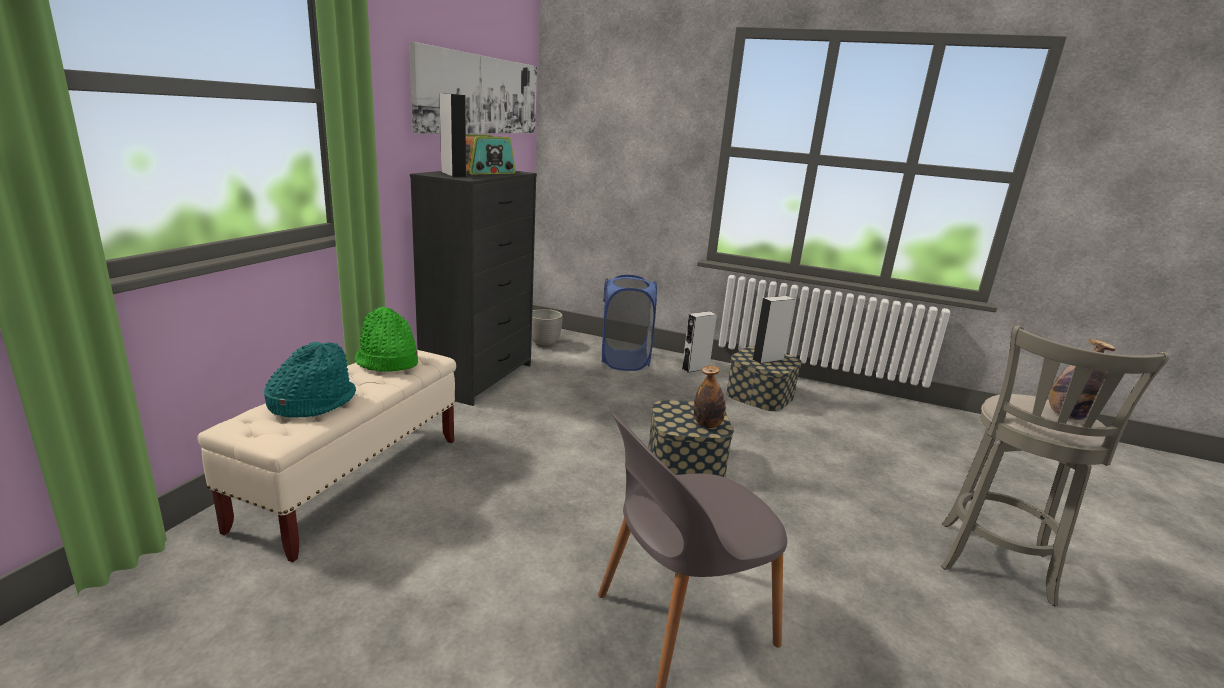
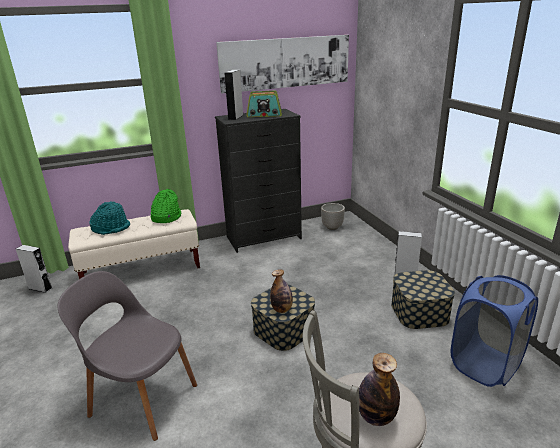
camera: 50 degrees right, 5 degrees up
(624, 360) = (363, 253): blue laundry basket -> blue laundry basket (485, 365)
(768, 359) = (423, 285): grey speaker -> grey speaker (40, 288)

